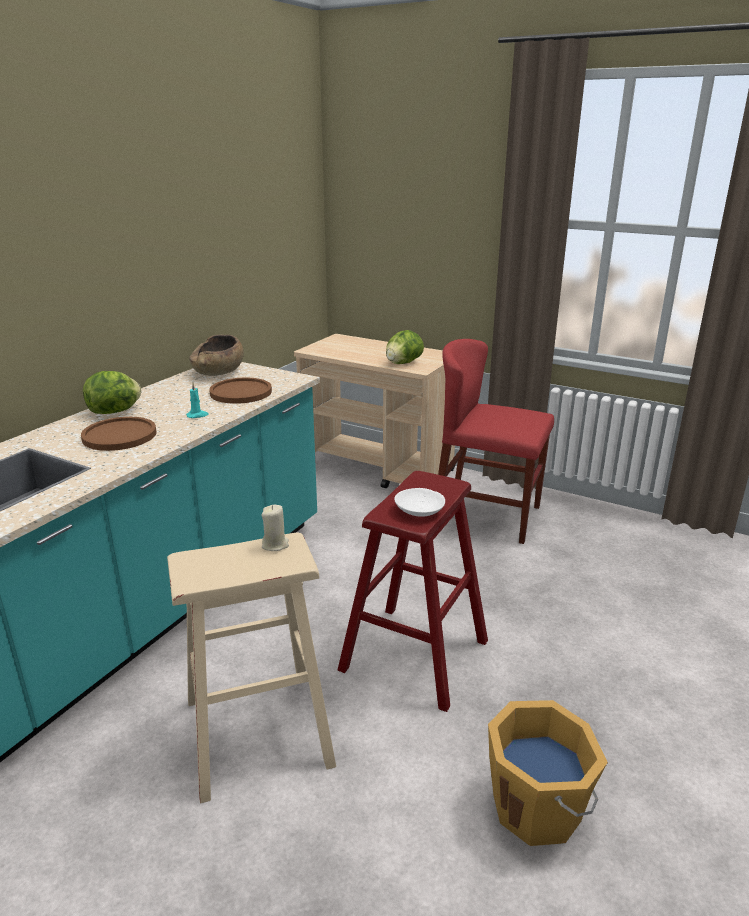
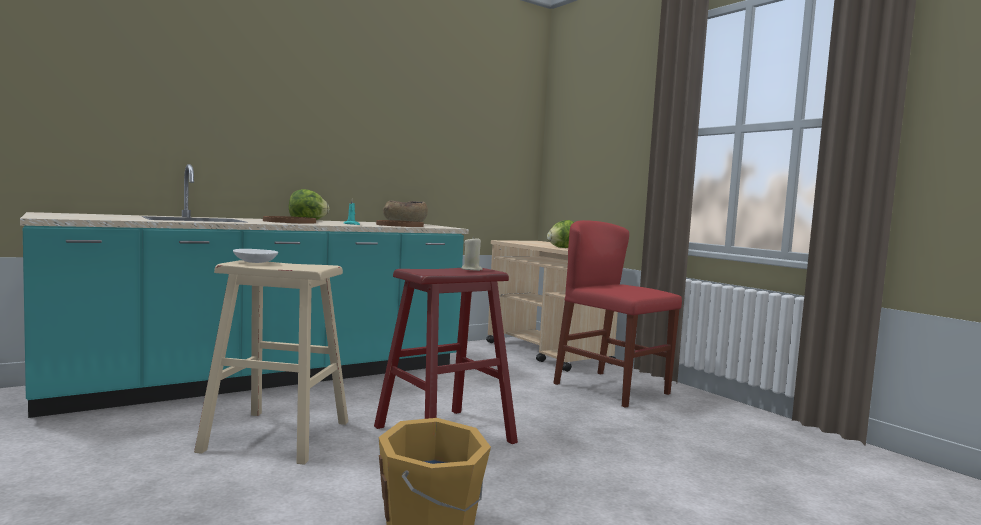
camera: 25 degrees right, 20 degrees down
(275, 545) = (314, 265): beige candle -> beige candle (471, 269)
(420, 510) = (441, 271): white bowl -> white bowl (256, 262)

